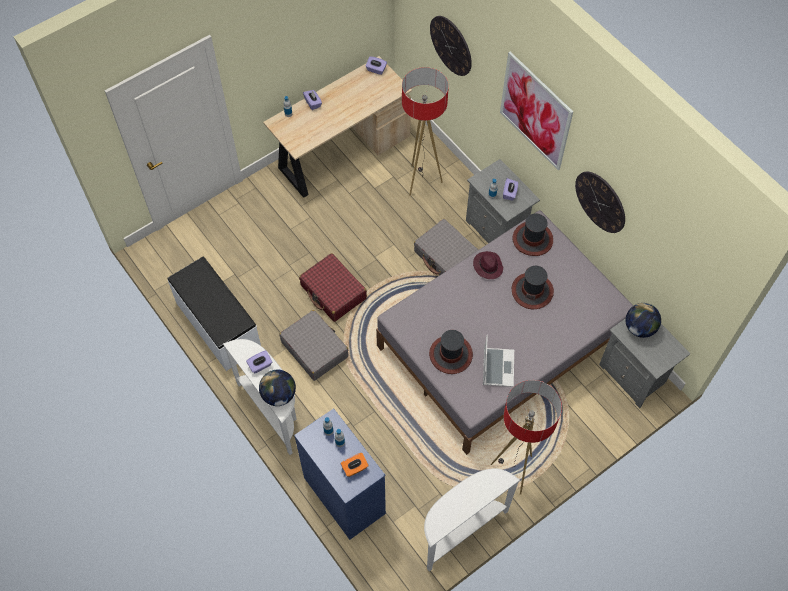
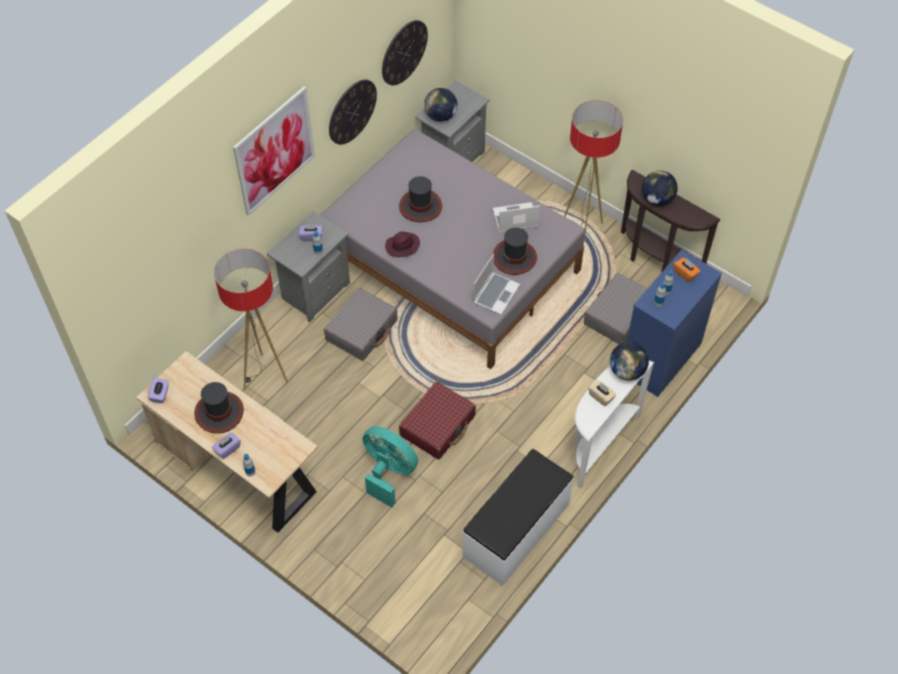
camera: 105 degrees left, 5 degrees down
(260, 365) = (601, 397): purple tissue box -> beige tissue box
(302, 248) = (388, 472): none -> turquoise fan
(314, 349) = (513, 425): grey suitcase -> grey suitcase (618, 315)
(413, 328) = (496, 293): none -> laptop
(451, 45) = (175, 258): wall clock -> wall clock (404, 52)
(460, 530) = (655, 261): white console table -> brown console table
(472, 491) = (657, 199): none -> globe
(532, 239) = (358, 216): hat -> hat (219, 412)

